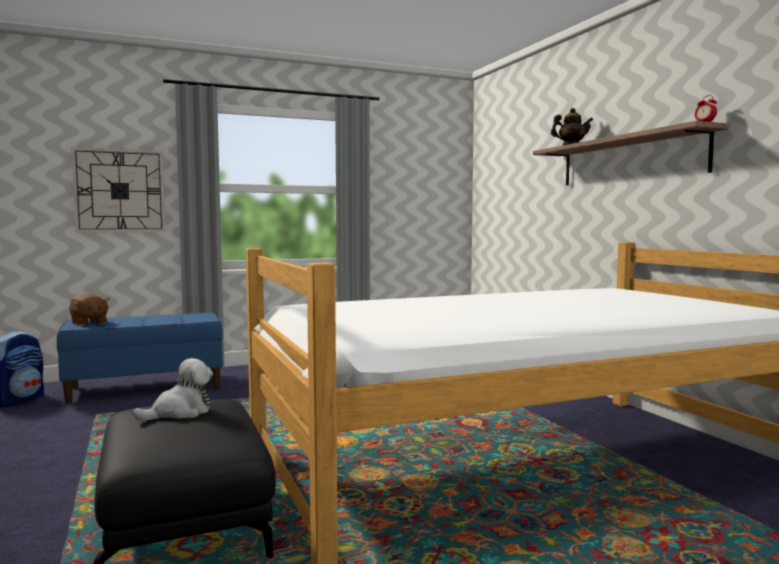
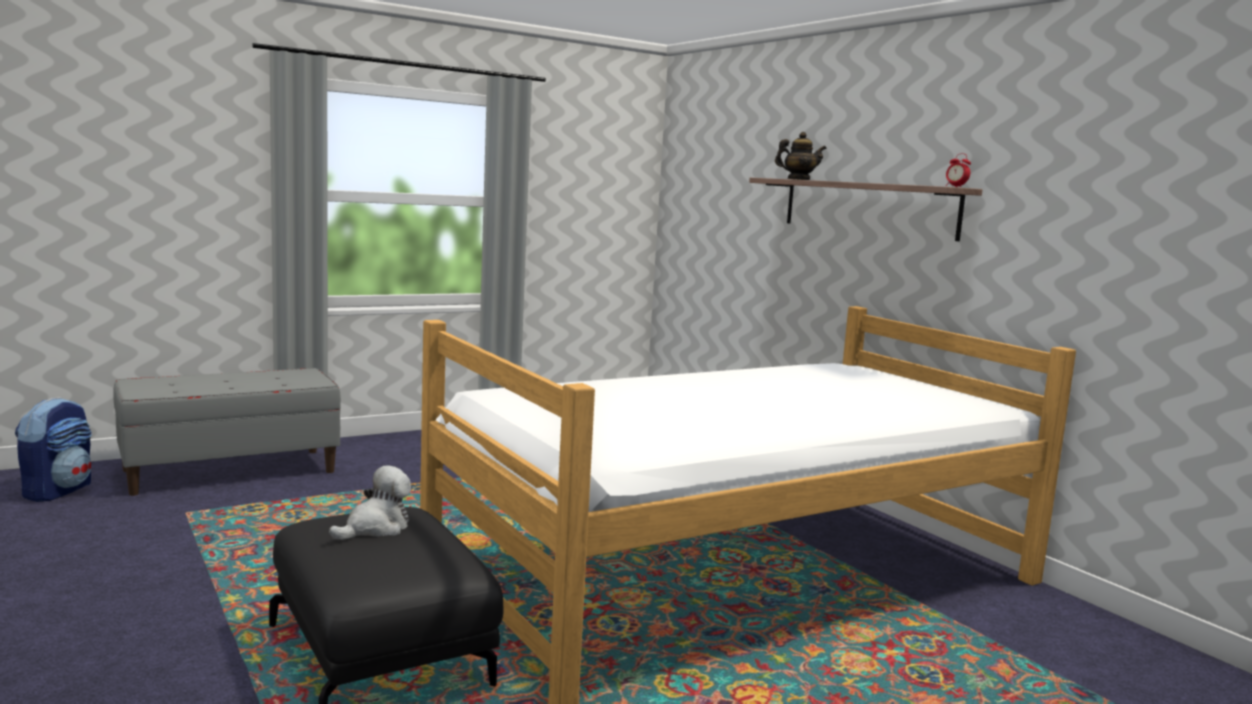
camera: 10 degrees left, 5 degrees up
(89, 323) = (155, 386): brown plush toy -> none
(120, 191) = (186, 197): wall clock -> none
(145, 387) = (230, 471): blue bench -> grey bench

